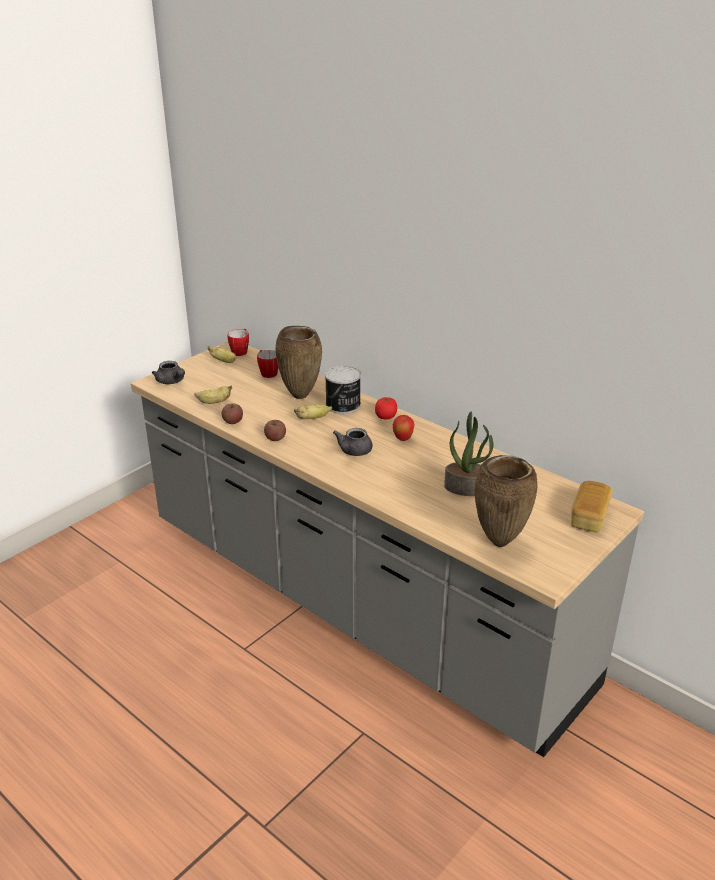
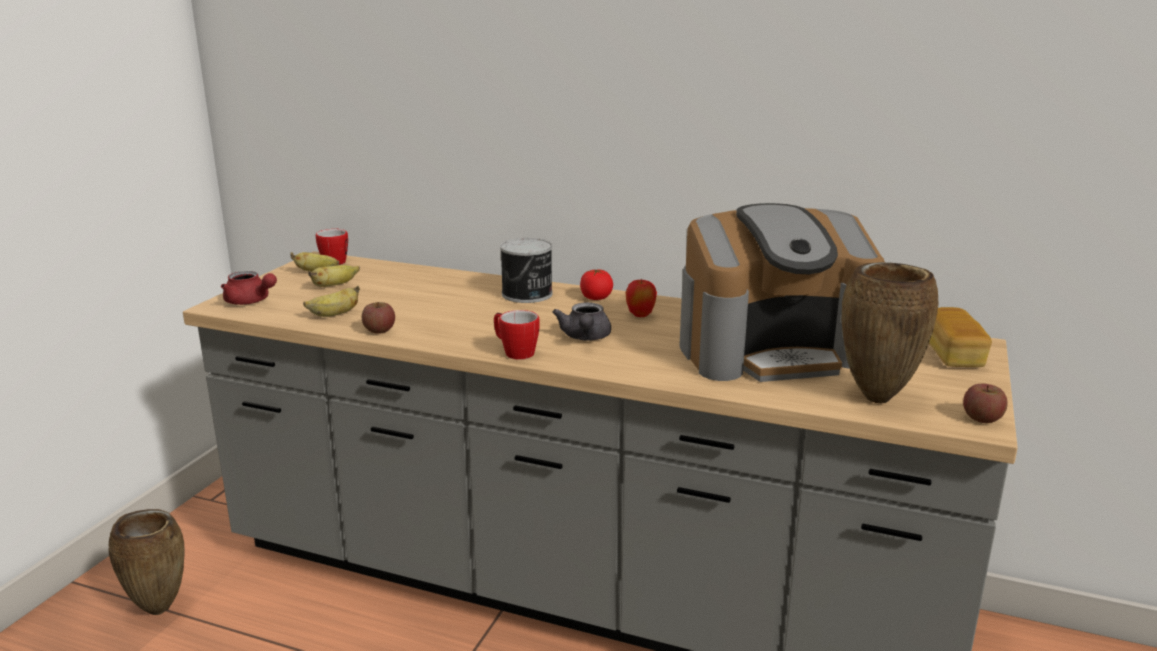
camera: 20 degrees left, 10 degrees down
(171, 382) = (250, 302): grey teapot -> red teapot
(267, 373) = (391, 276): mug -> mug (514, 352)
(275, 438) = (459, 339): apple -> apple (982, 418)
(301, 396) = (460, 293): brown vase -> brown vase (161, 609)
(313, 418) = (497, 312): banana -> banana (334, 285)
(467, 487) = (773, 350): potted plant -> coffee machine

